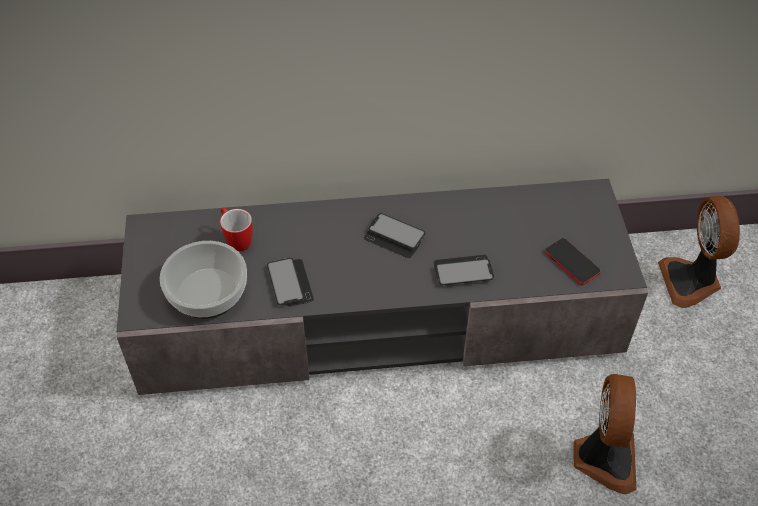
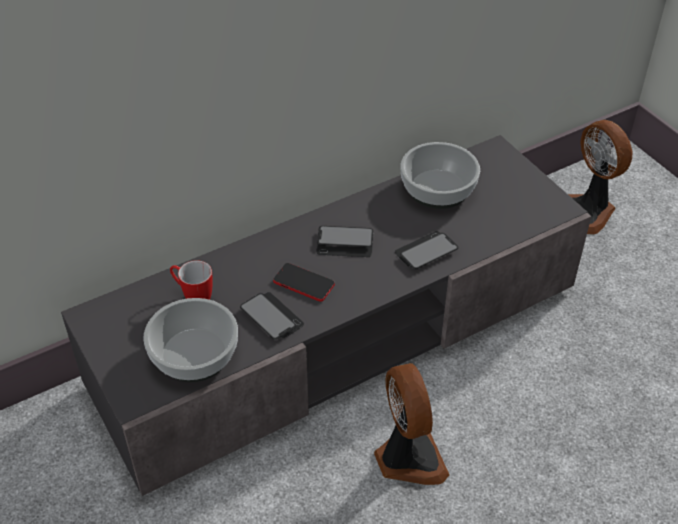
camera: 25 degrees left, 5 degrees down
(511, 213) = (437, 189): none -> bowl
(572, 262) = (514, 212): phone -> phone (304, 283)
(603, 458) = (606, 380): fan -> fan (407, 457)

